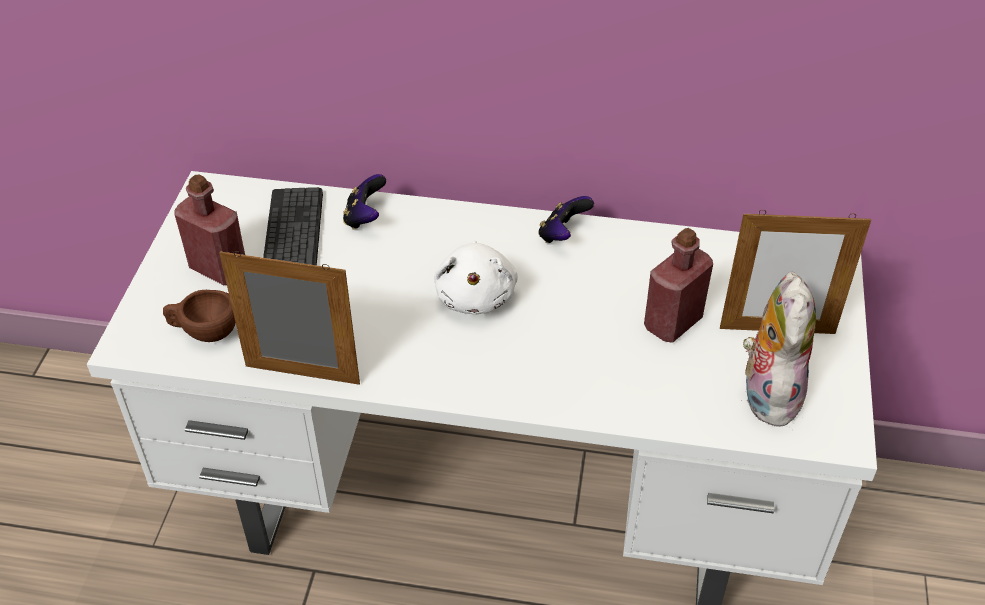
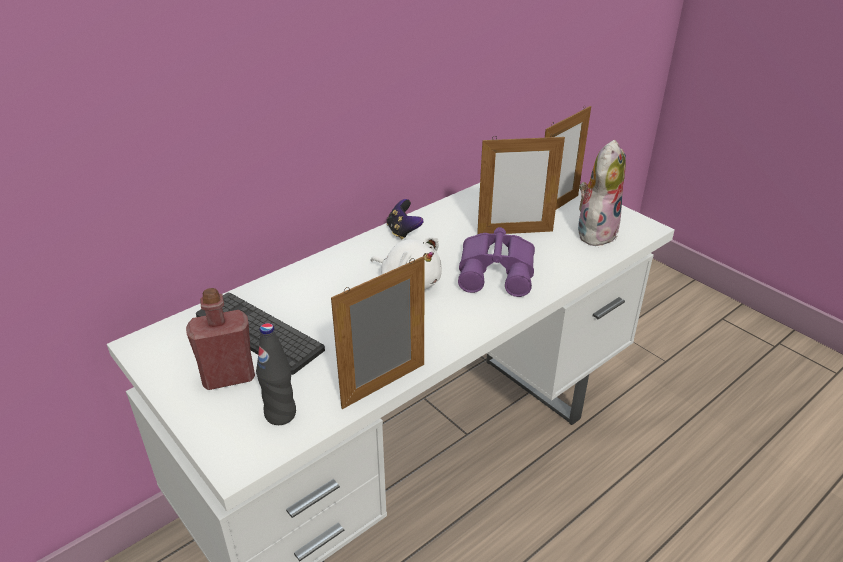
camera: 50 degrees left, 10 degrees down
(204, 332) = (280, 414): brown cup -> black bottle
(365, 217) = (281, 291): game controller -> none
(578, 351) = (498, 270): none -> purple binoculars
(672, 323) = (515, 232): red bottle -> picture frame
(767, 392) = (595, 231): plush toy -> plush toy turned 75 degrees clockwise

